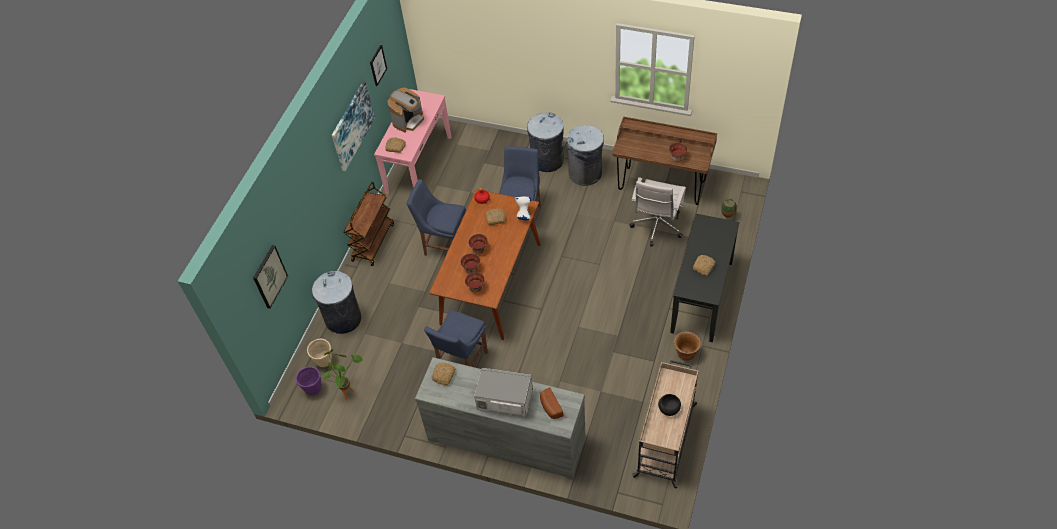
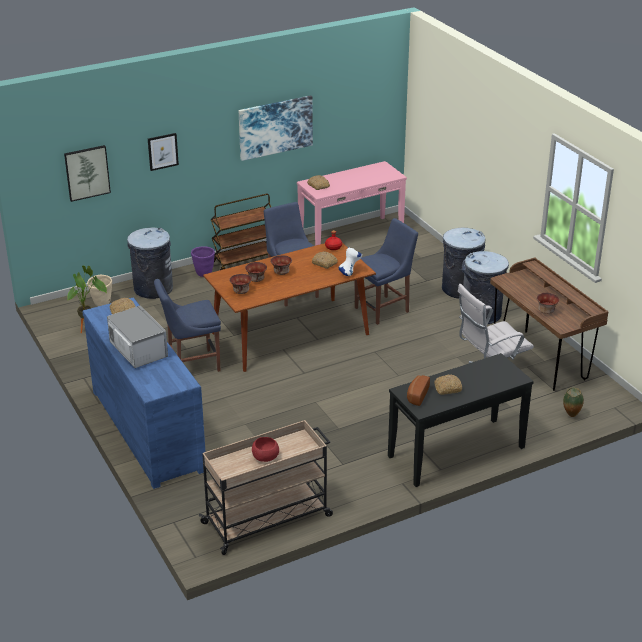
camera: 40 degrees right, 20 degrees down
(313, 389) = (70, 313): purple planter -> purple planter (204, 273)
(378, 65) = (343, 98): picture -> picture (162, 151)
(408, 121) = (353, 177): coffee machine -> none
(506, 439) = (148, 429): grey dresser -> blue dresser
(550, 407) = (162, 376): bread -> bread (416, 395)
(669, 409) = (265, 457): black bowl -> red bowl
(685, 354) = (378, 478): brown planter -> none

